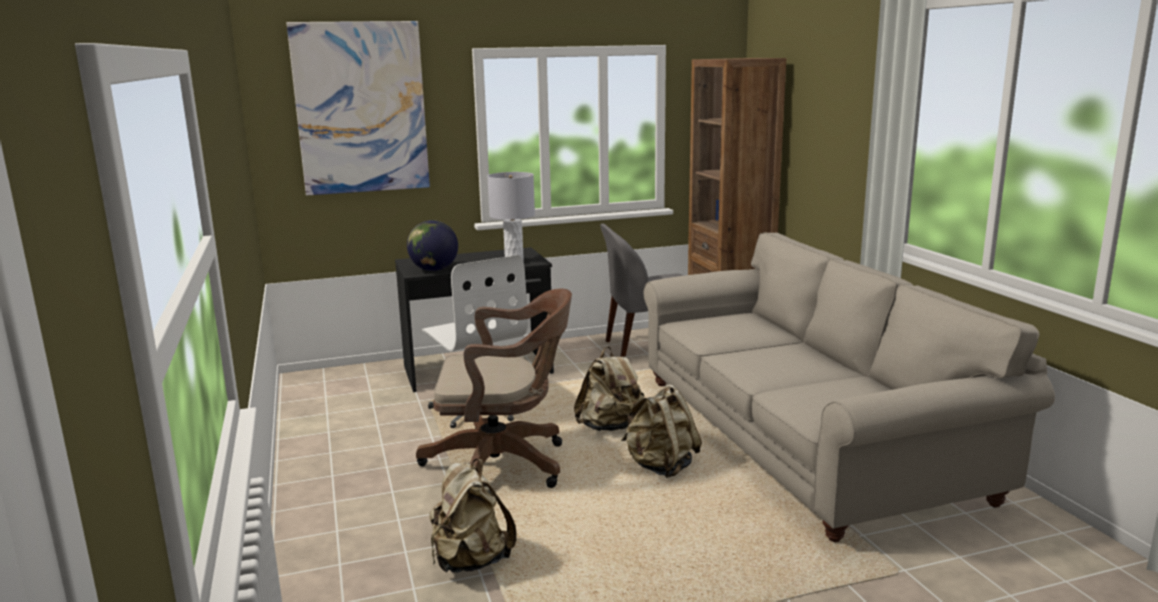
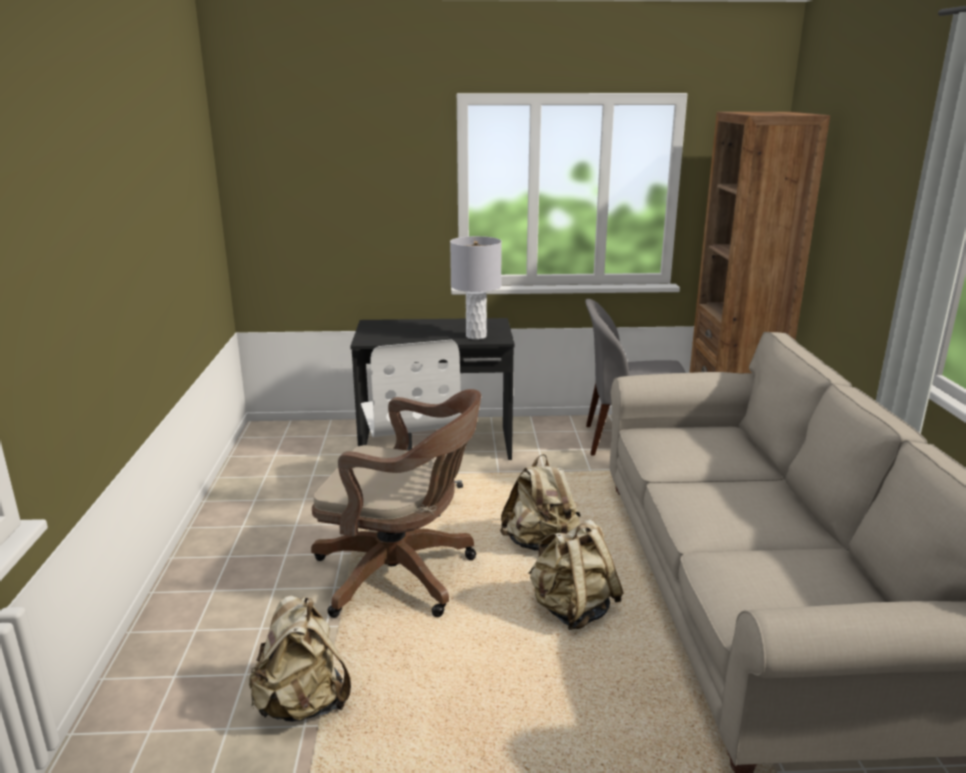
camera: 15 degrees right, 5 degrees up
(361, 108) = (333, 156): picture -> none
(434, 270) = (387, 338): globe -> none

